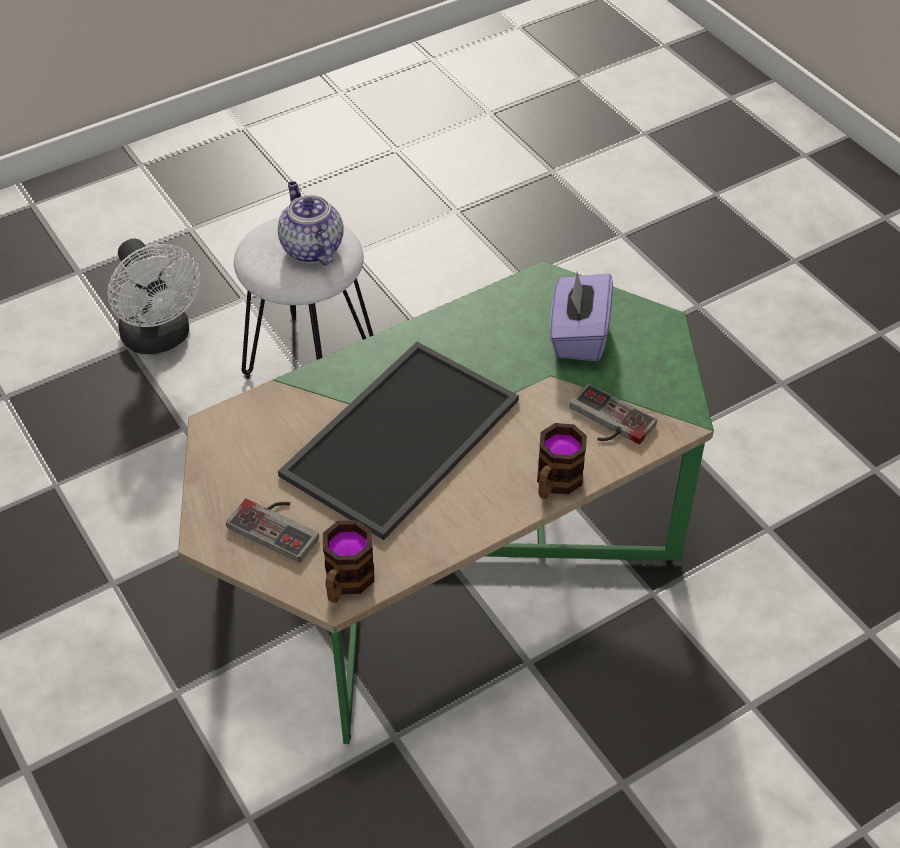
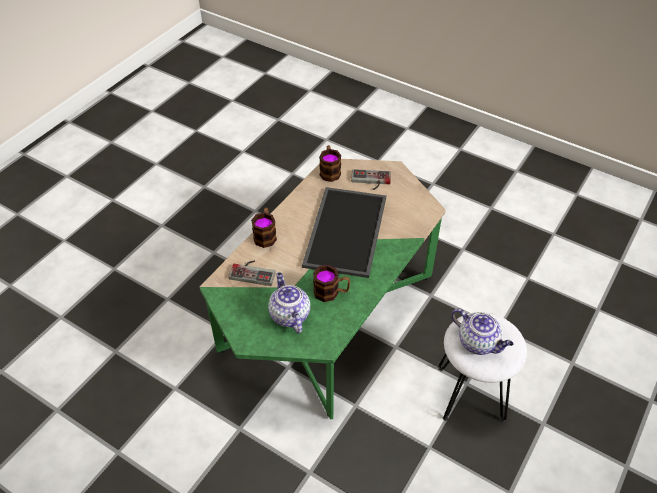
camera: 155 degrees right, 0 degrees up
(160, 339) = (560, 374): white fan -> none
(492, 345) = (331, 292): none -> mug
(578, 335) = (289, 315): purple tissue box -> teapot

